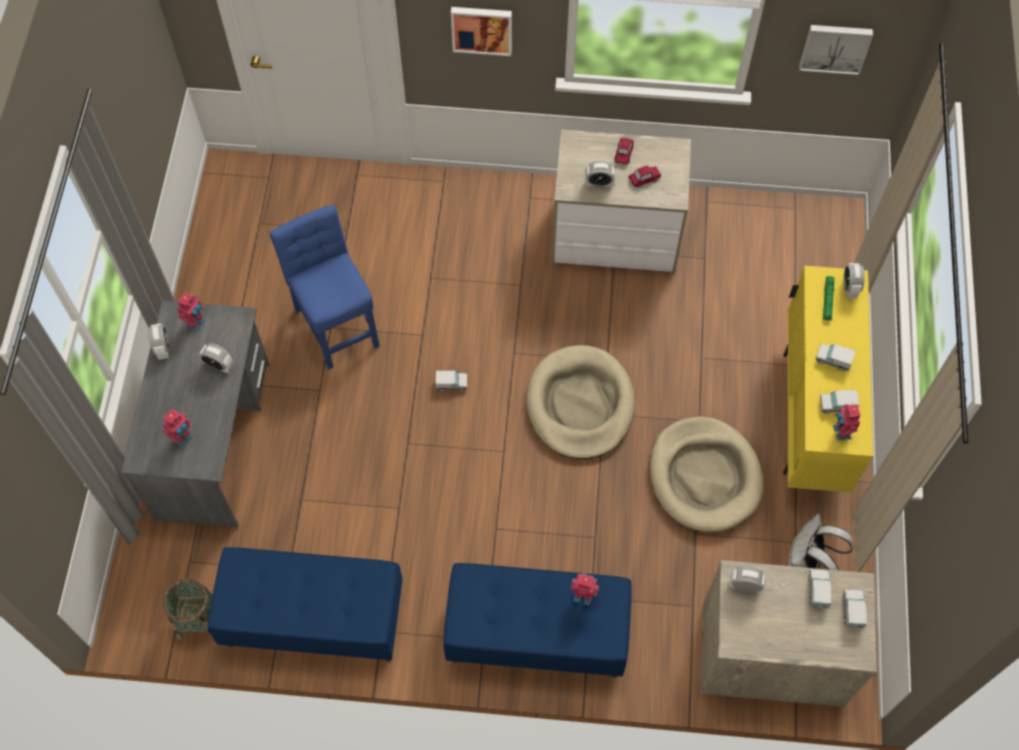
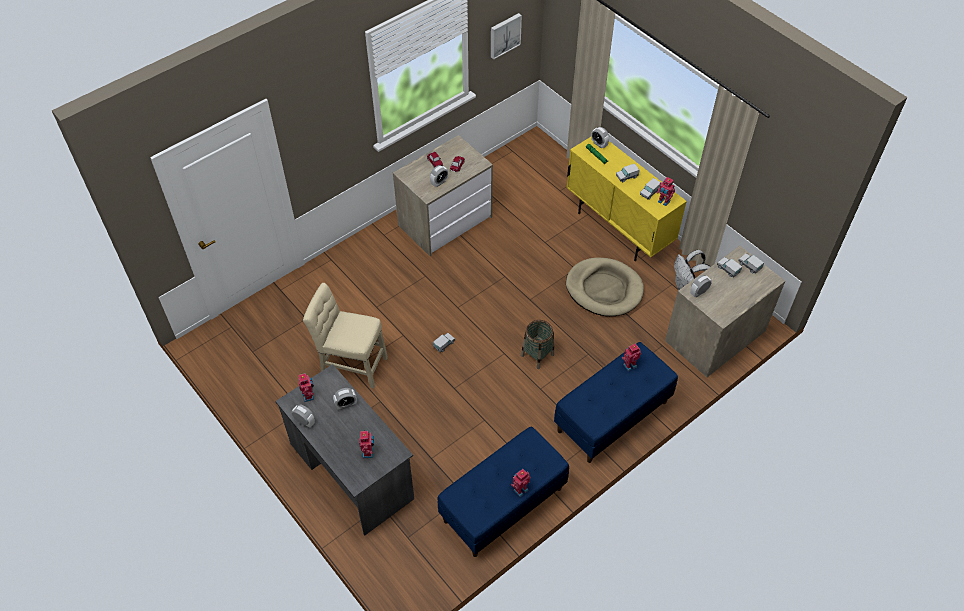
camera: 45 degrees left, 10 degrees down
(198, 620) = (445, 559): basket -> basket (537, 355)
(305, 621) = (520, 489): none -> toy robot
(335, 322) = (351, 364): blue chair -> beige chair
(482, 29) = (329, 135): picture -> none
(580, 405) = (515, 304): beige dog bed -> none

